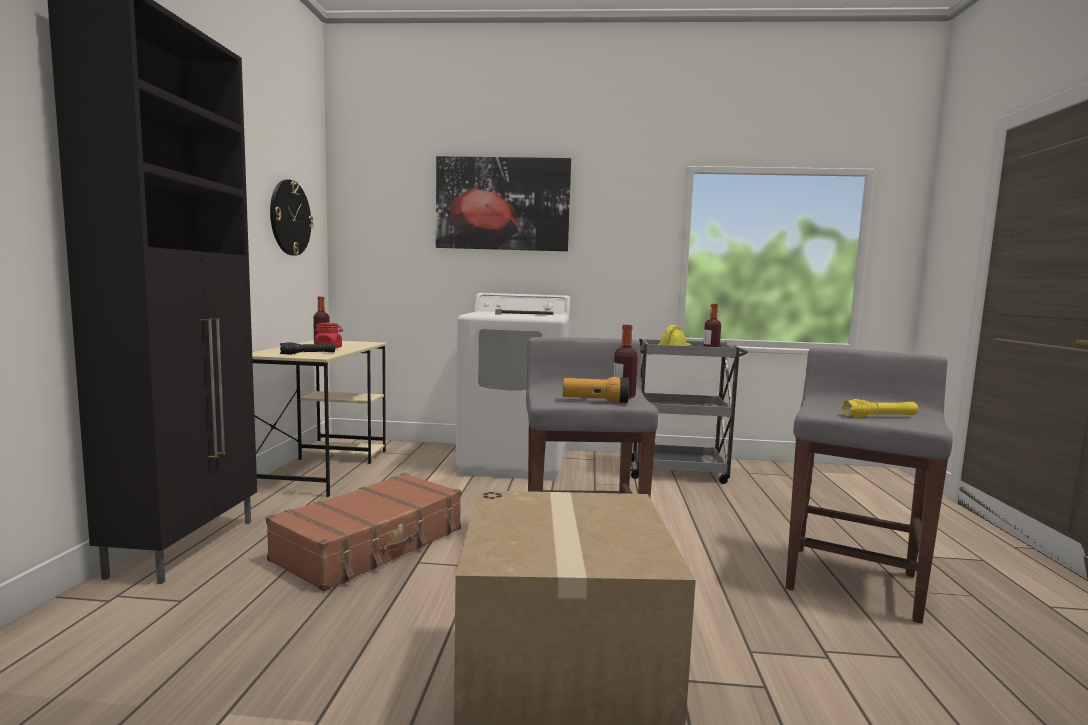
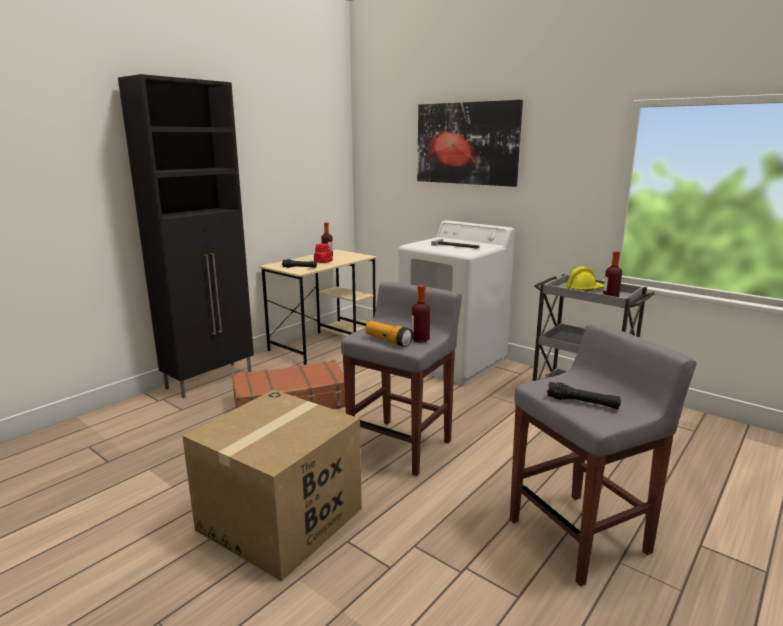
camera: 35 degrees right, 10 degrees up
(290, 218) = (311, 165): wall clock -> none
(879, 416) = (582, 403): yellow flashlight -> black flashlight

